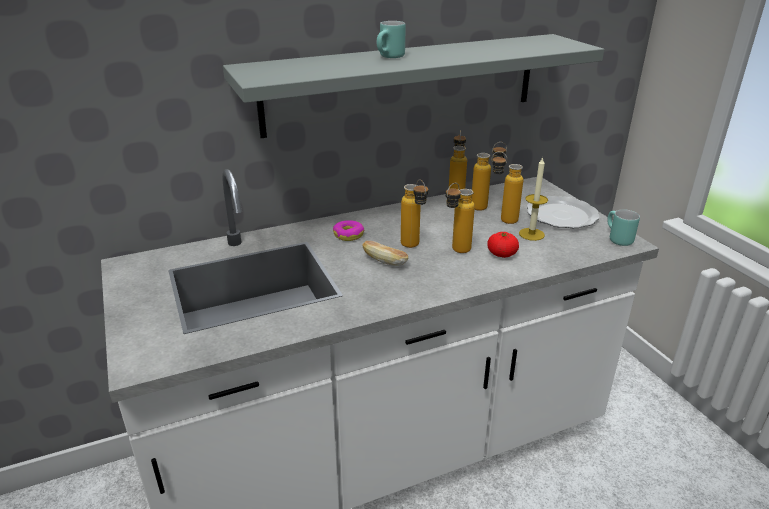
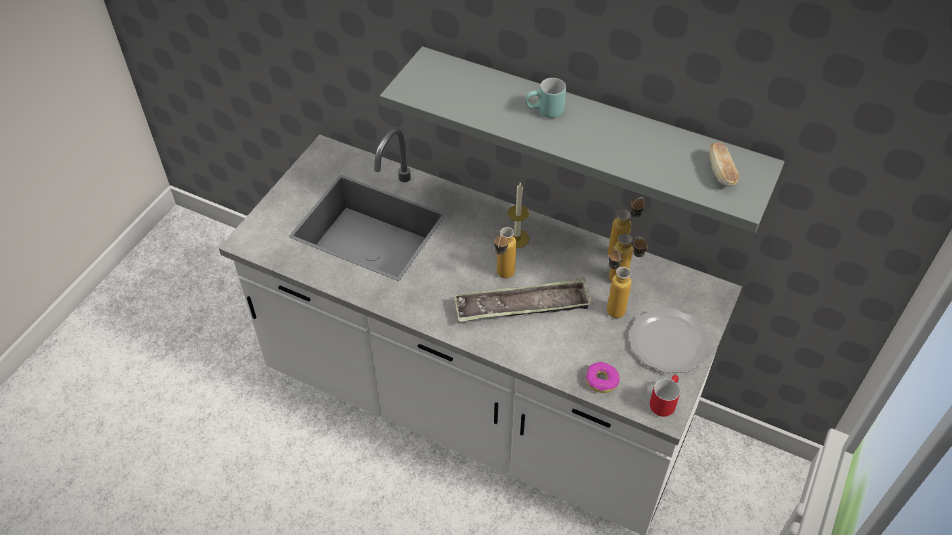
camera: 50 degrees right, 20 degrees up
(348, 235) = (480, 229): donut -> donut (601, 381)
(385, 261) = (464, 274): bread -> bread (721, 172)
(455, 252) = (522, 306): bottle -> tray
(502, 254) = (549, 336): tomato -> none
(531, 234) = (606, 339): candle -> candle (517, 238)
(616, 239) = (662, 401): turquoise mug -> red mug

